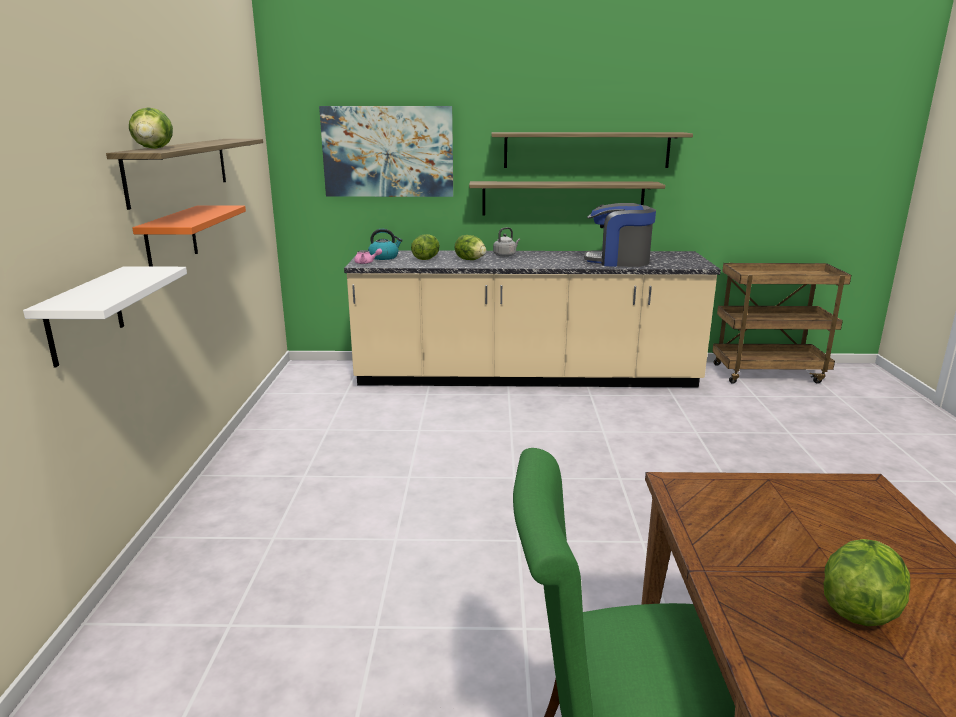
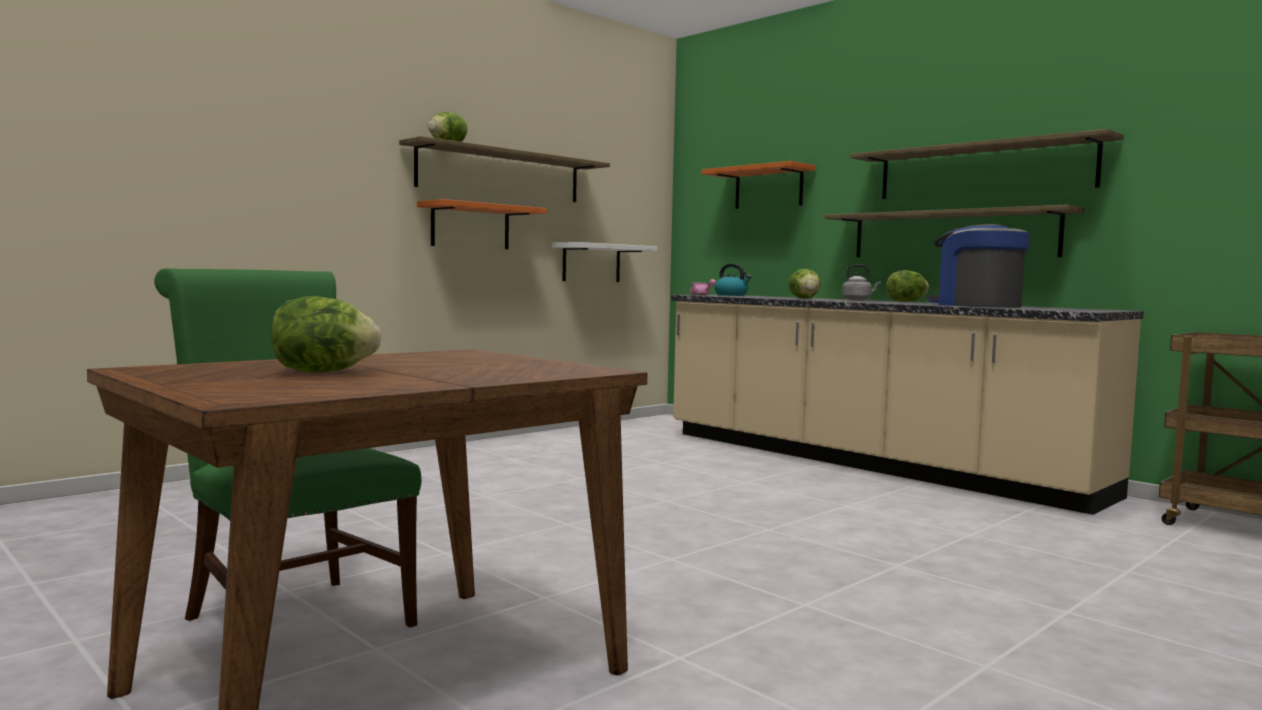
camera: 45 degrees right, 15 degrees down
(85, 315) = (336, 246): white shelf -> white shelf (591, 263)
(388, 152) = (768, 188): picture -> orange shelf
(426, 259) = (765, 297): lettuce -> lettuce (906, 301)

